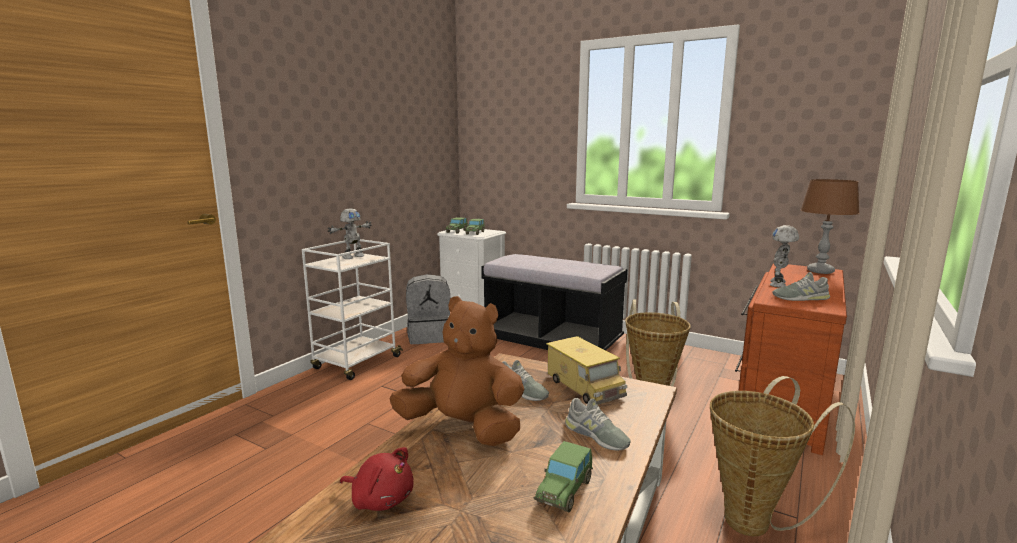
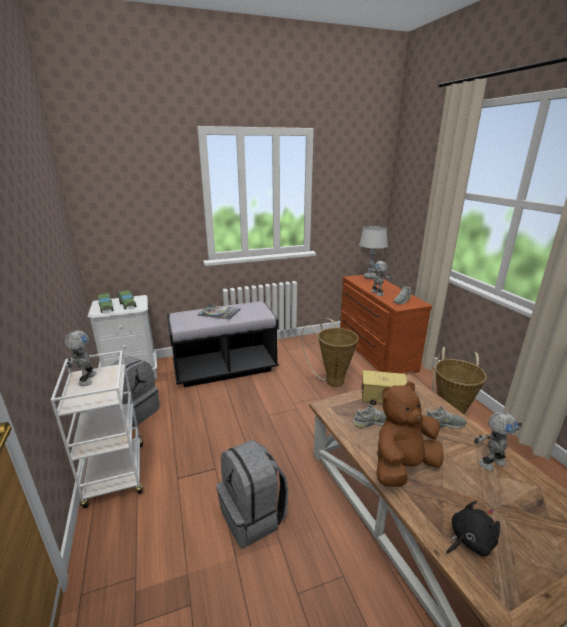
camera: 50 degrees left, 10 degrees up
(379, 437) = (253, 516): none -> grey backpack
(380, 499) = (469, 540): red plush toy -> black plush toy
(551, 261) = (219, 312): none -> book
(565, 490) = (491, 462): toy car -> toy robot
(820, 271) = (370, 277): brown table lamp -> grey table lamp

